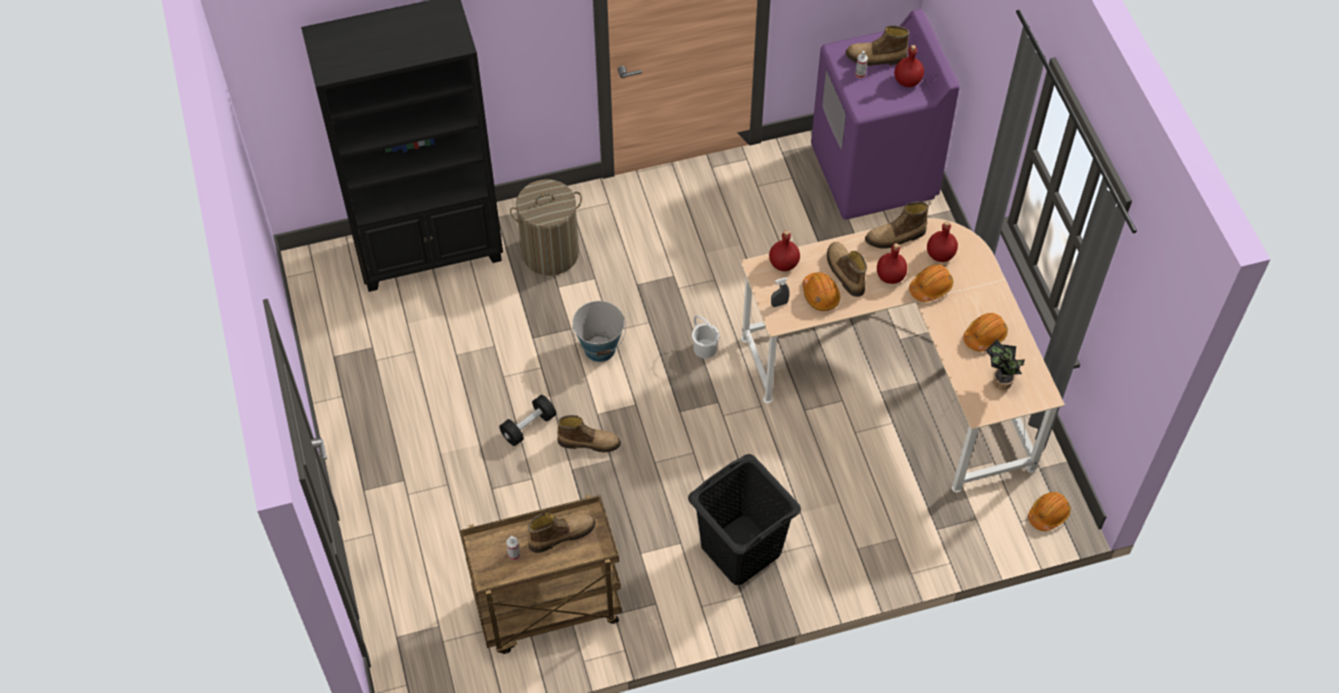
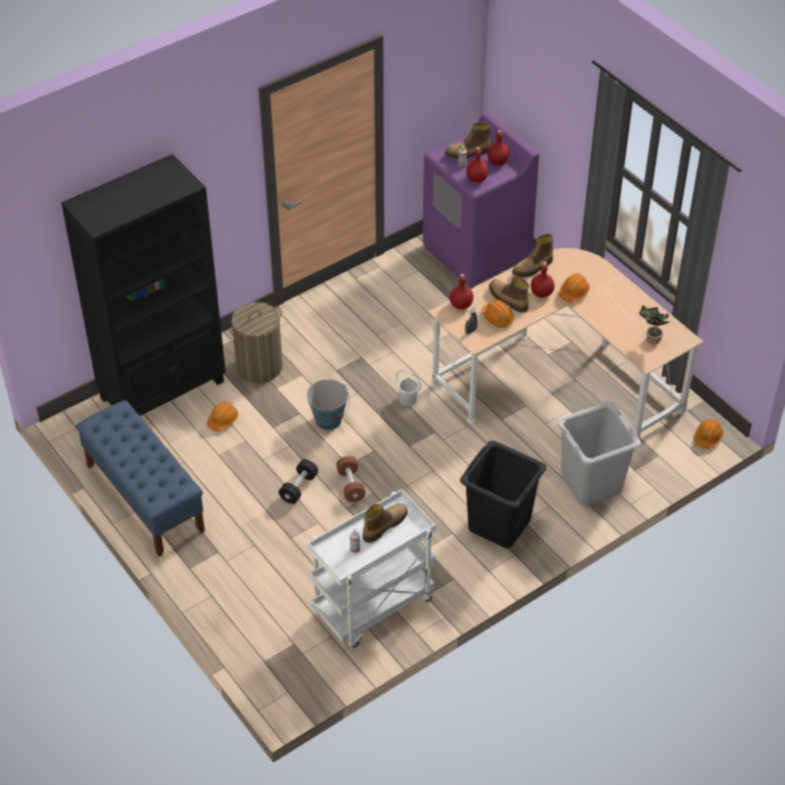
camera: 20 degrees left, 10 degrees down
(351, 384) = (144, 498): none -> blue bench
(547, 610) = (373, 607): brown cart -> white cart
(589, 442) = (350, 485): boot -> brown dumbbell
(875, 530) = (590, 483): none -> grey laundry basket
(940, 254) = (569, 270): red bottle -> red bottle (476, 179)
(985, 336) = (627, 313): orange hard hat -> orange hard hat (223, 420)

